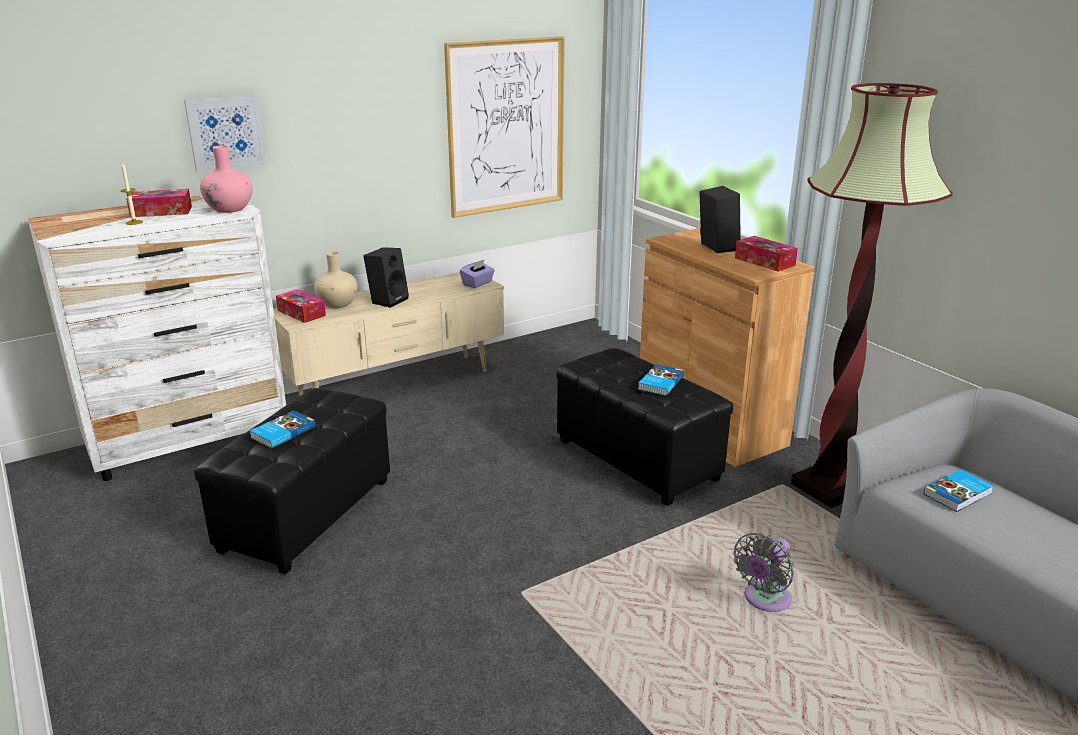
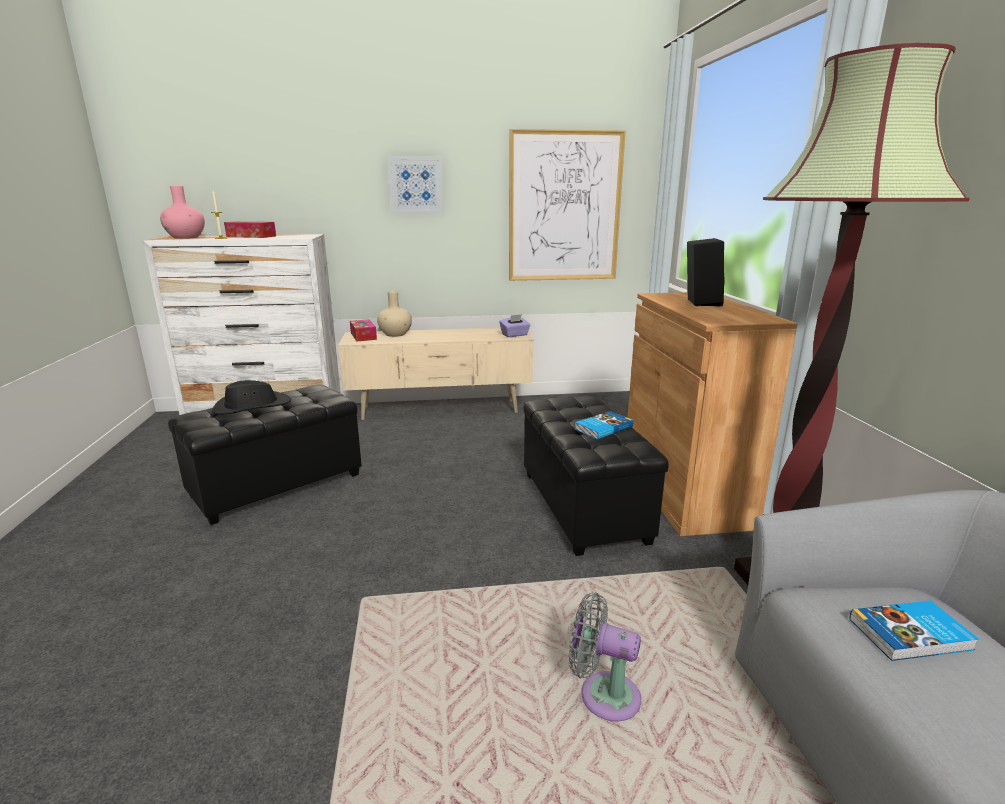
camera: 25 degrees right, 5 degrees down
(225, 132) = (321, 188): picture -> picture (416, 185)
(229, 209) = (294, 237): pink vase -> pink vase (186, 237)
(282, 432) = (252, 407): book -> black hat
(388, 300) = (433, 336): black speaker -> none
(764, 261) = (740, 315): tissue box -> none
(764, 600) = (603, 694): grey fan -> grey fan turned 45 degrees clockwise

